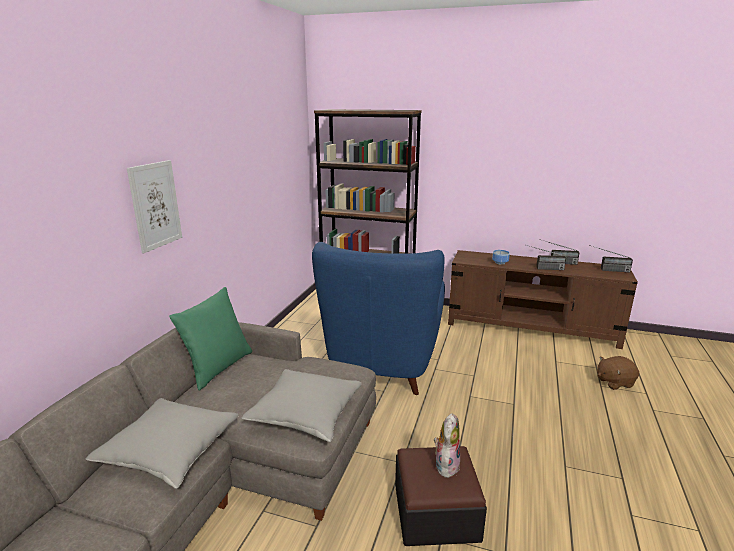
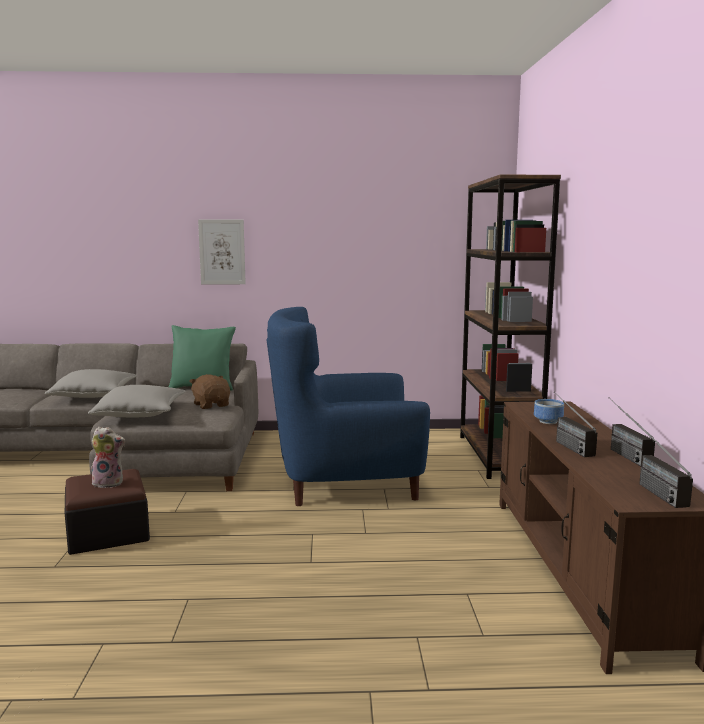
camera: 70 degrees right, 10 degrees down
(614, 382) = (441, 652): brown plush toy -> brown plush toy (211, 405)

